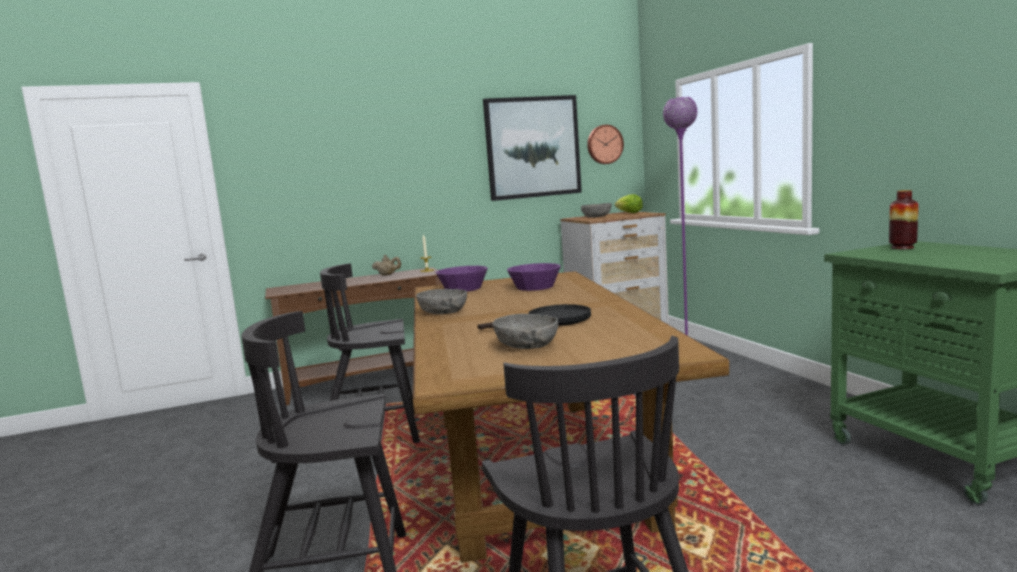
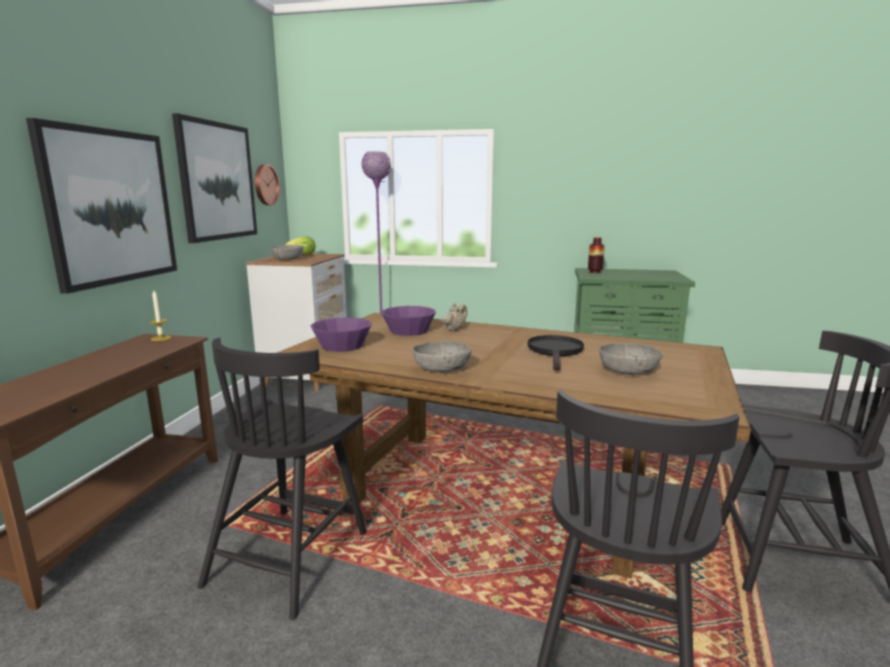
camera: 60 degrees left, 5 degrees up
(387, 275) = (116, 353): beige teapot -> beige teapot (454, 329)
(416, 175) = (111, 207): none -> picture

